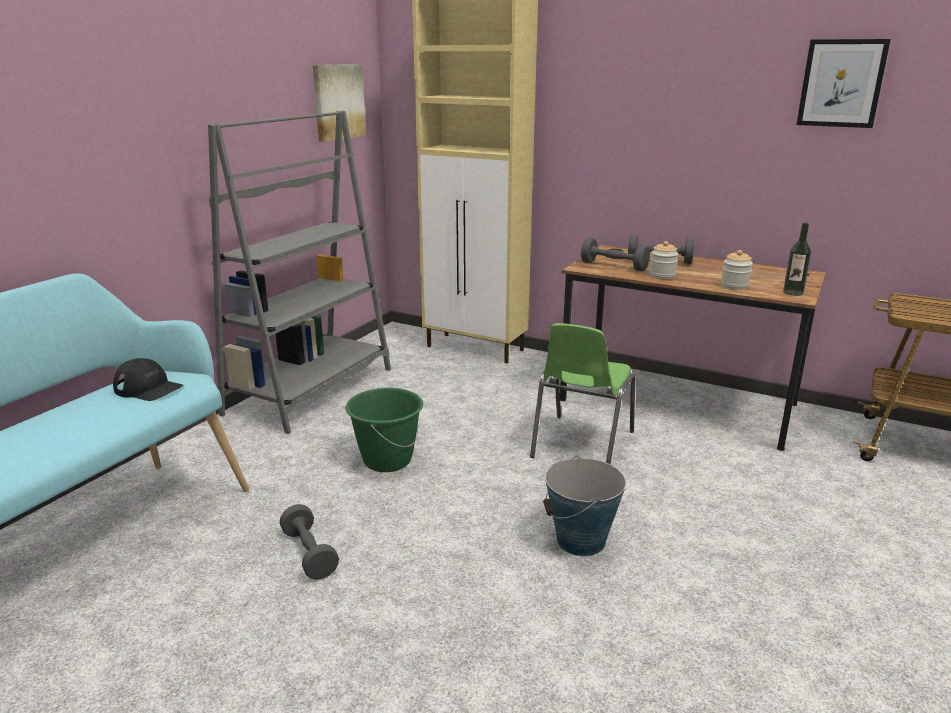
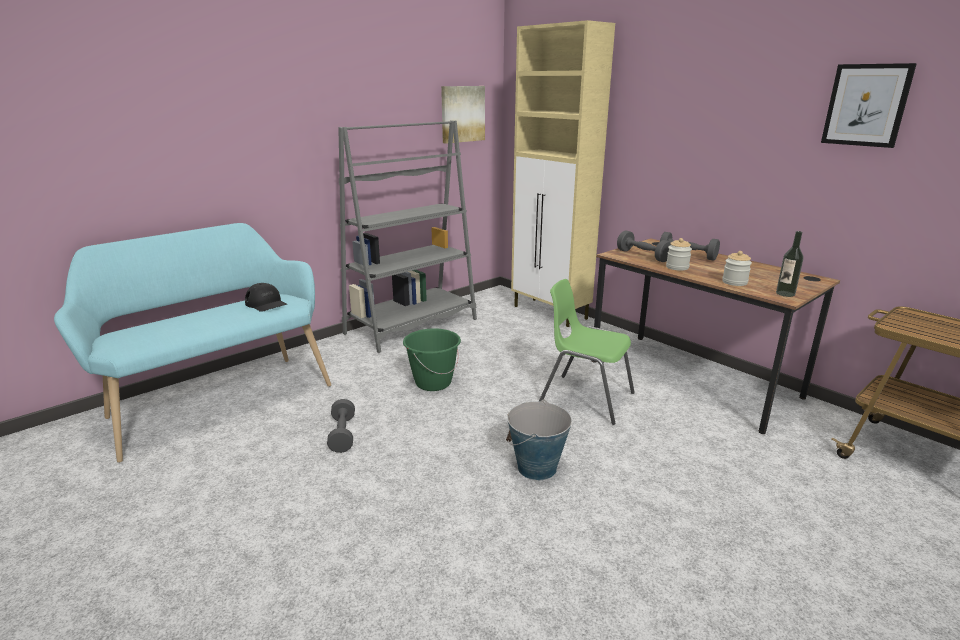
camera: 20 degrees right, 0 degrees up
(580, 445) = (585, 397): green chair -> green chair turned 75 degrees clockwise

